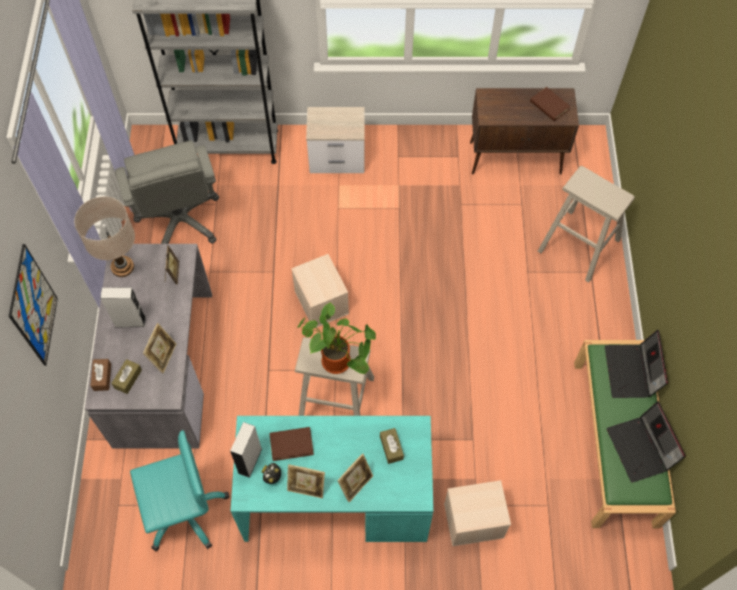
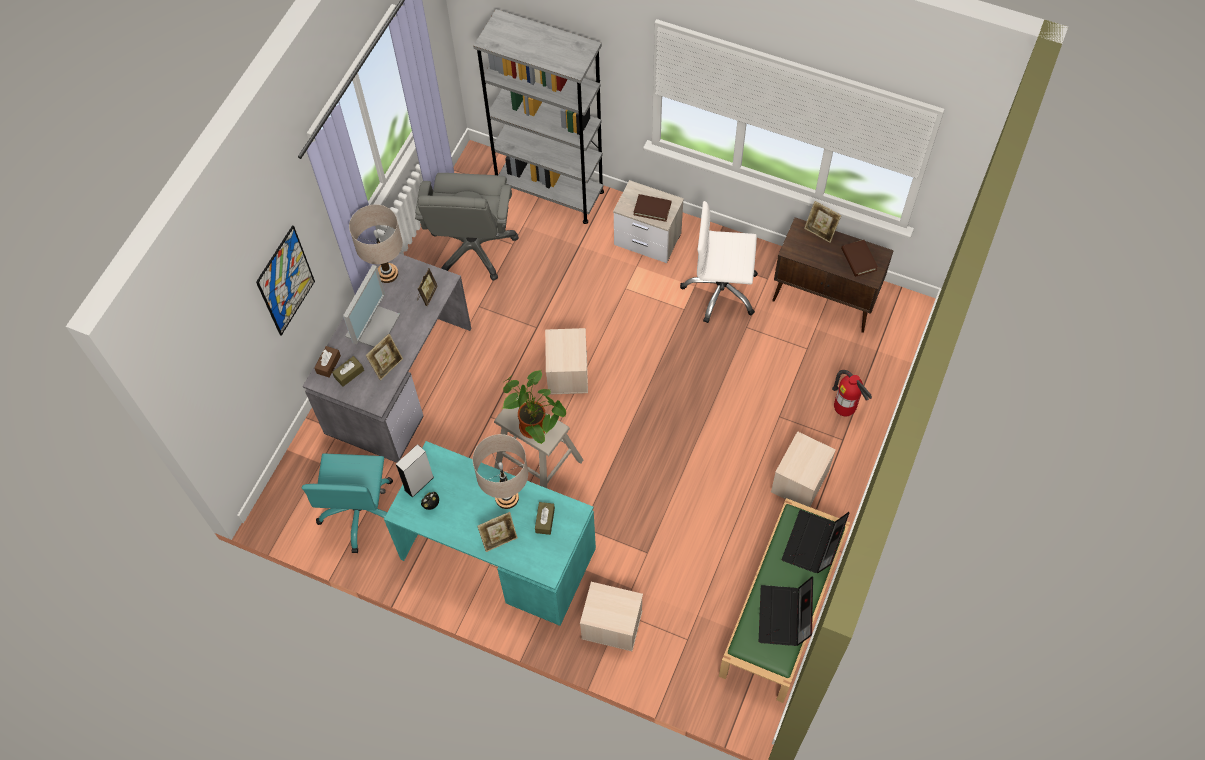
camera: 25 degrees right, 0 degrees up
(130, 321) = (372, 324): grey speaker -> monitor
(184, 510) = (361, 512): turquoise office chair -> turquoise office chair turned 90 degrees clockwise
(291, 444) = (460, 483): brown book -> brown book (652, 209)
(306, 487) = (456, 525): picture frame -> picture frame (820, 231)
(344, 440) = (507, 497): none -> beige table lamp
(423, 181) = (721, 291): none -> white office chair
(574, 322) = (800, 482): none -> beige storage box
(579, 245) = (844, 410): beige stool -> fire extinguisher

